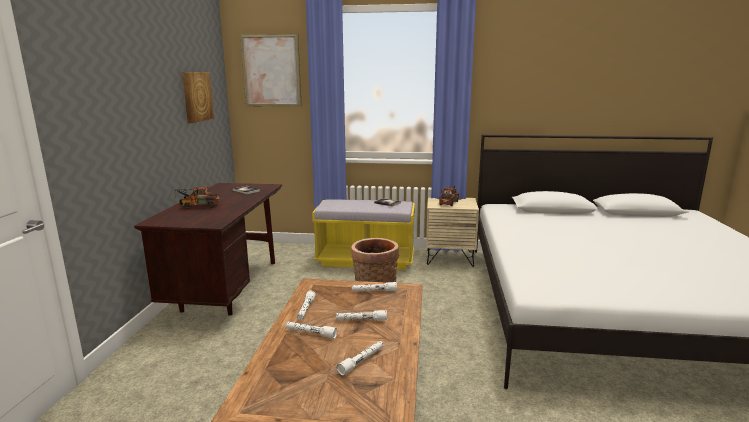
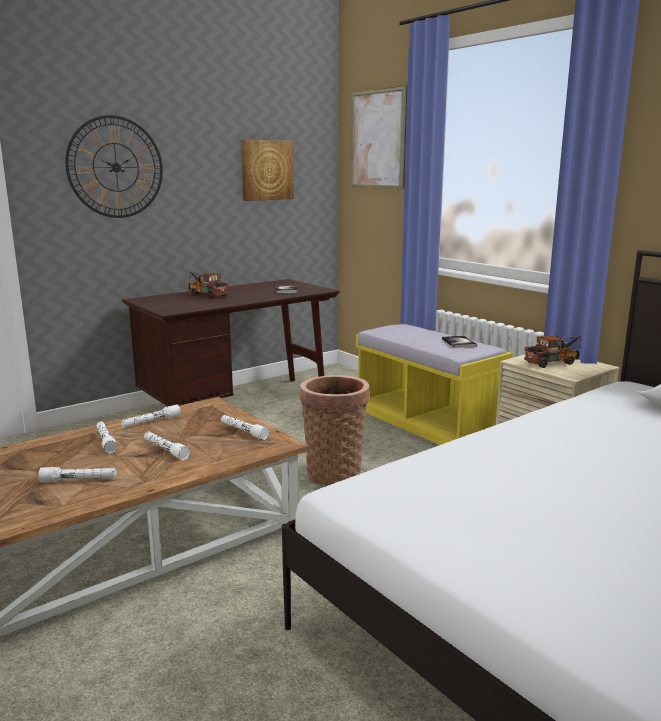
camera: 45 degrees right, 0 degrees up
(113, 102) = (116, 167): none -> wall clock

